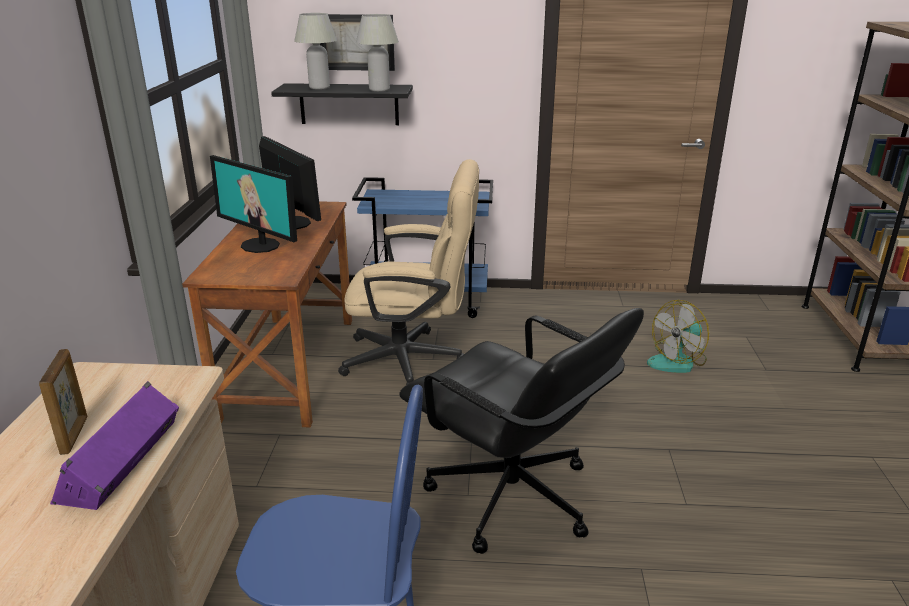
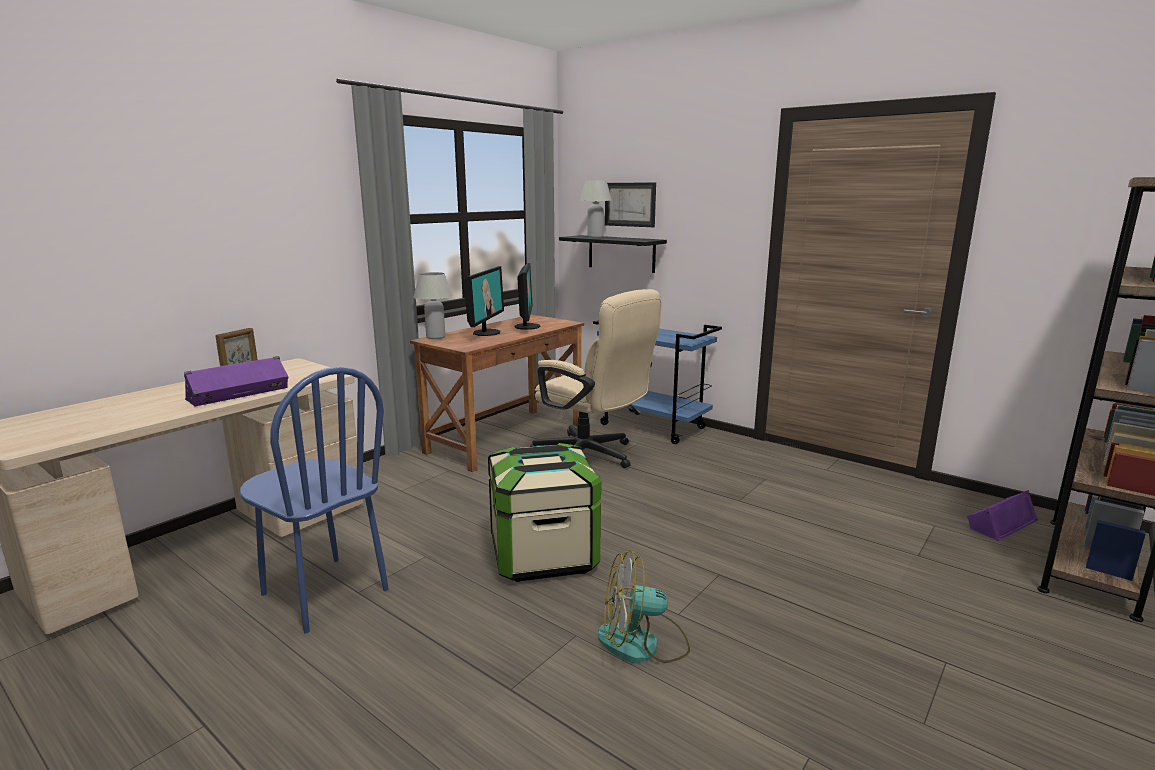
camera: 35 degrees right, 10 degrees down
(261, 245) = (486, 332): monitor -> monitor turned 150 degrees counterclockwise
(379, 90) = (632, 239): white table lamp -> white table lamp (435, 337)
(512, 498) = (543, 555): black office chair -> storage box
(678, 361) = (824, 521): fan -> fan (642, 643)
(778, 319) = (1000, 523): none -> purple speaker

